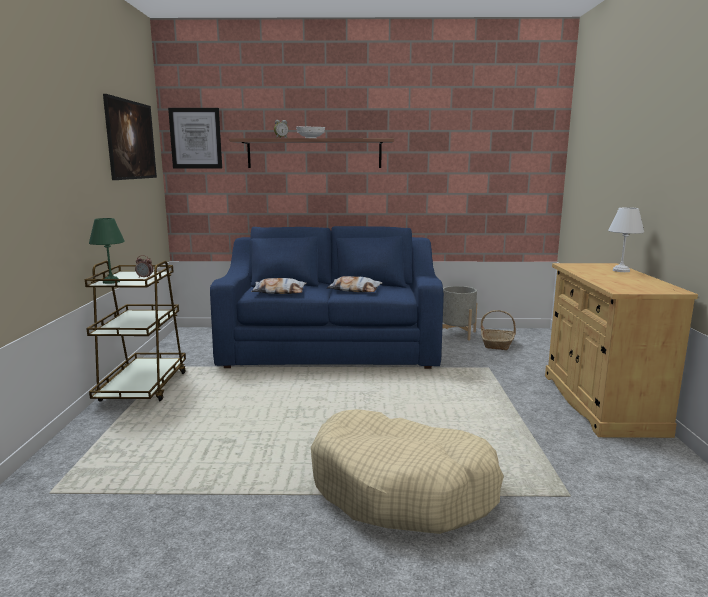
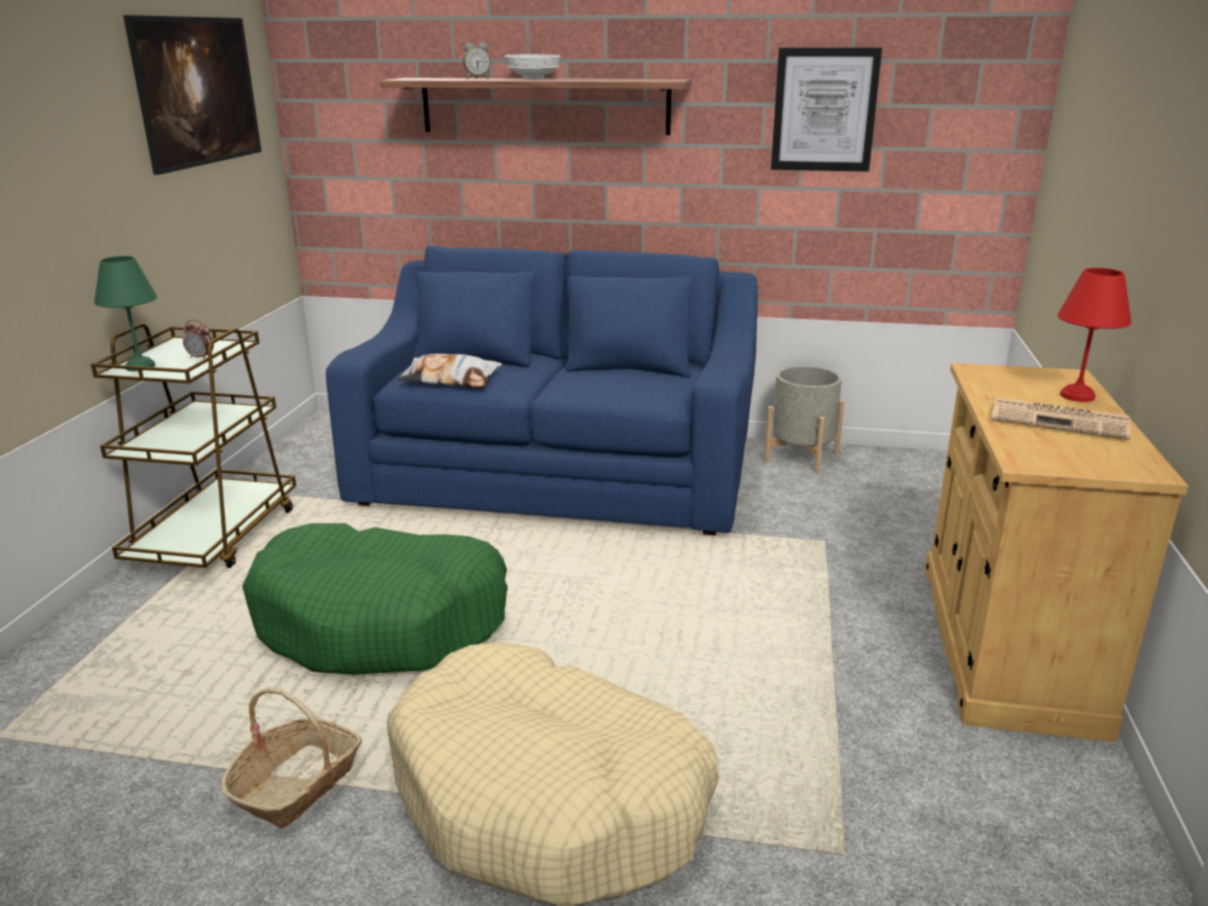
camera: 10 degrees right, 10 degrees up
(196, 138) = (332, 75): picture -> picture (824, 110)
(265, 419) = (382, 621): none -> green dog bed
(354, 289) = (587, 381): pillow -> none
(497, 344) = (867, 486): basket -> basket (297, 784)
(621, 271) = (1078, 396): white table lamp -> red table lamp
(621, 278) = (1061, 420): none -> newspaper

